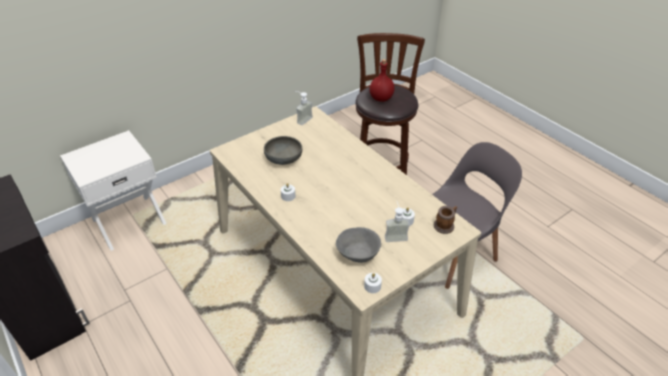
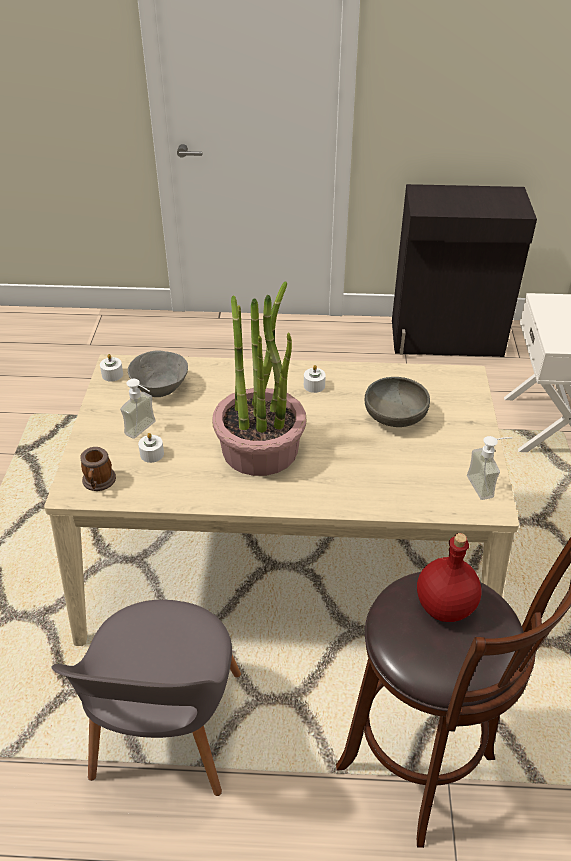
camera: 130 degrees right, 0 degrees up
(356, 187) = (260, 448): none -> potted plant

